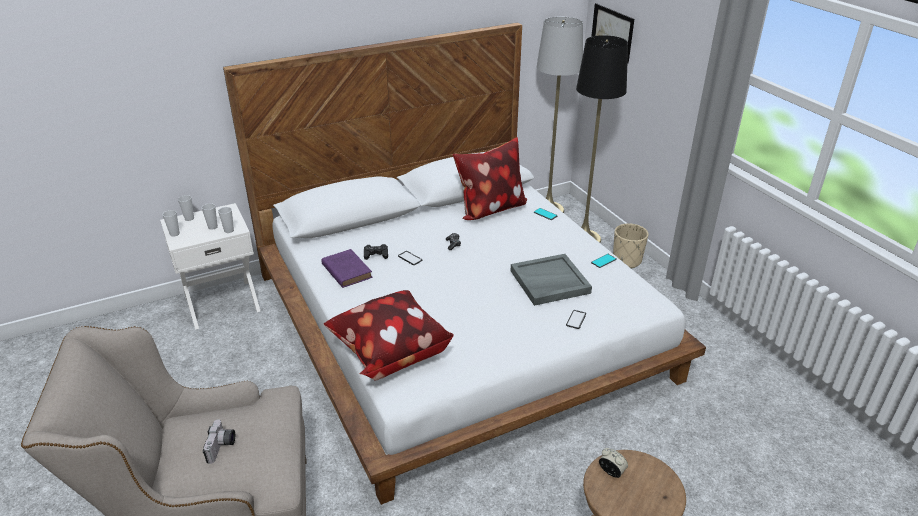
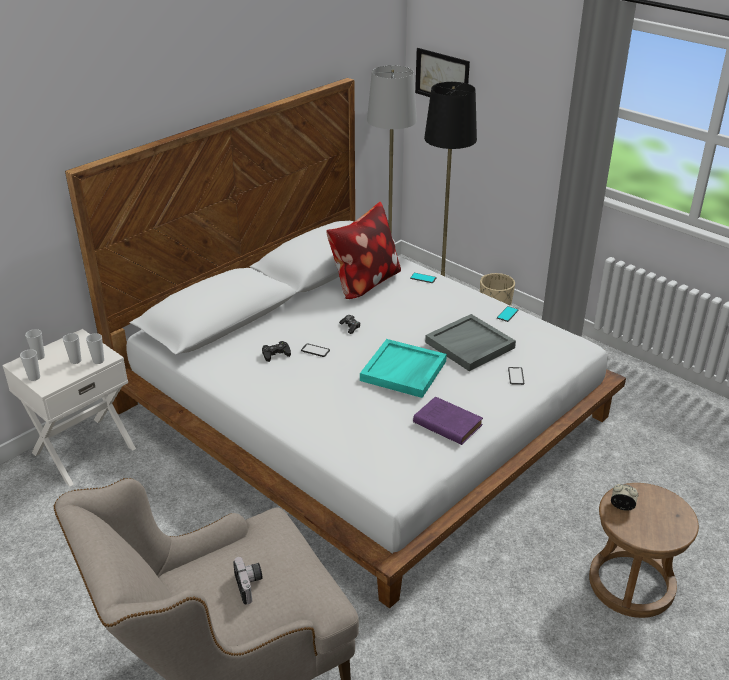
camera: 20 degrees left, 0 degrees up
(346, 270) = (254, 377): purple book -> purple book (446, 423)
(389, 353) = (357, 450): pillow -> none
(473, 292) = (404, 371): none -> turquoise tray

